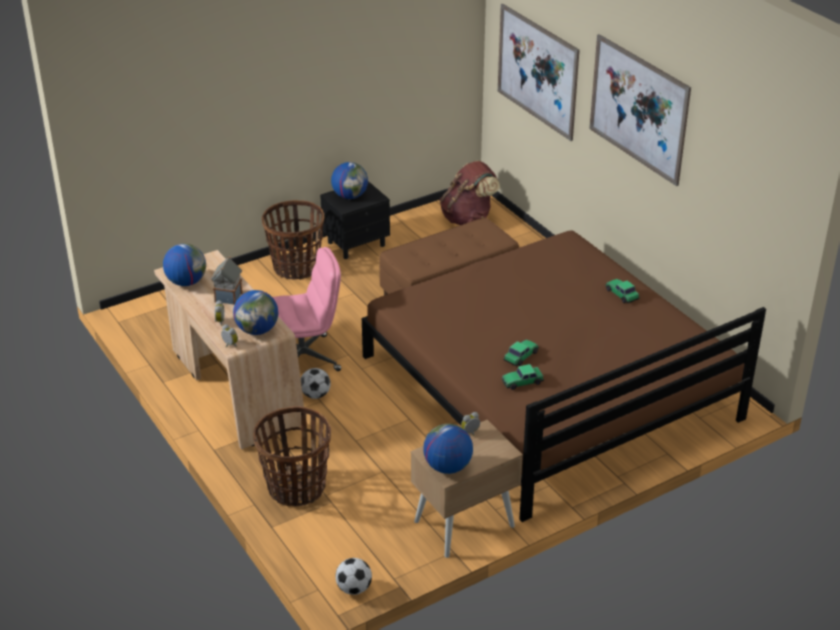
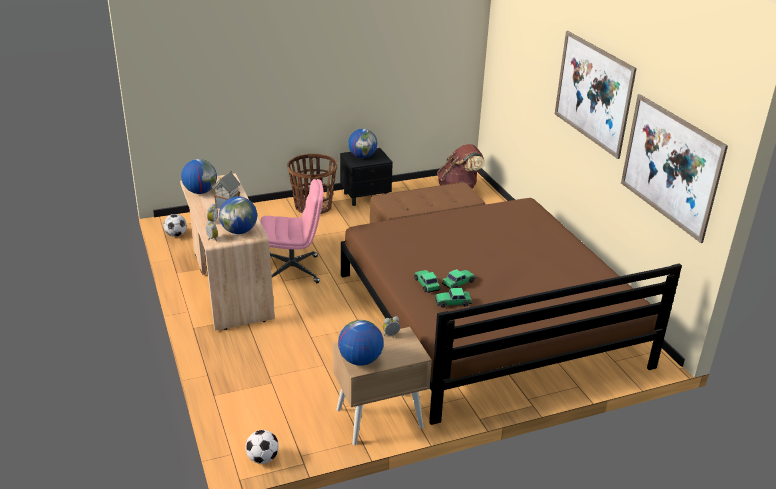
camera: 10 degrees right, 5 degrees down
(296, 488) = (247, 367): basket -> none
(315, 395) = (292, 298): football -> football (176, 235)
(537, 71) = (520, 69): picture -> picture (670, 166)
(621, 294) = (560, 247): toy car -> toy car (426, 284)

